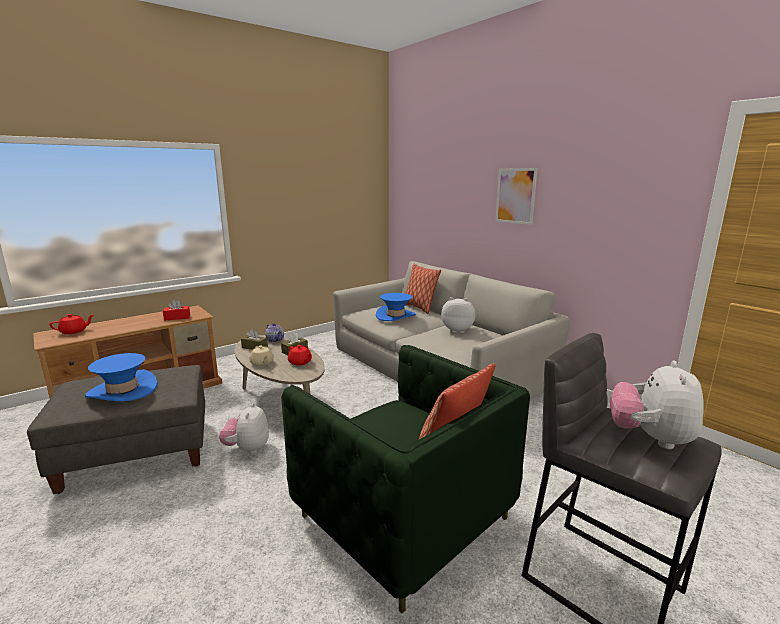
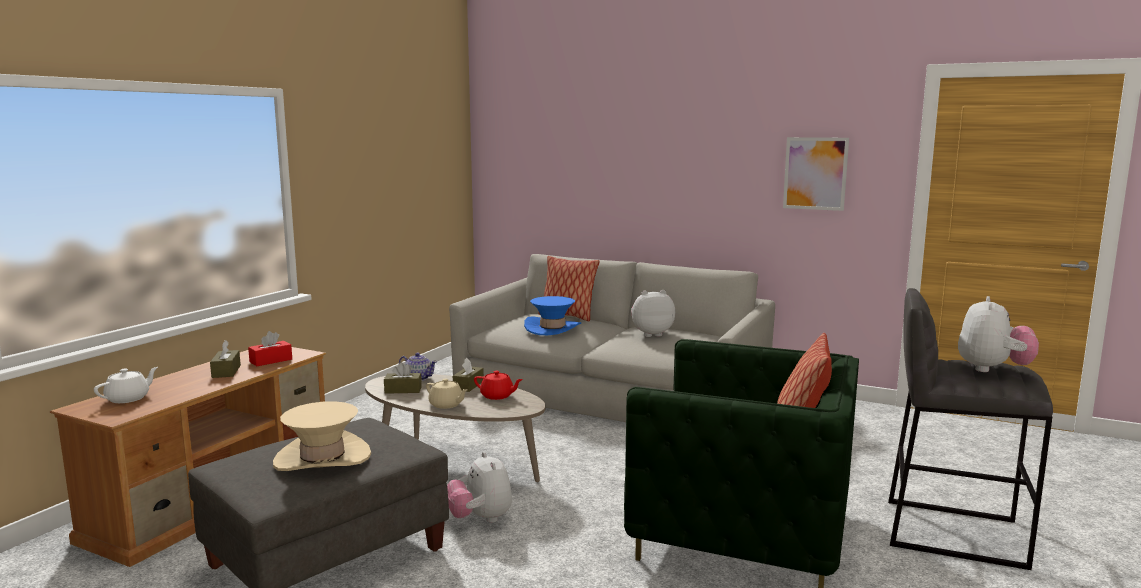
camera: 25 degrees left, 5 degrees down
(74, 331) = (128, 398): red teapot -> white teapot
(123, 391) = (322, 458): blue hat -> beige hat
(145, 321) = (226, 371): none -> brown tissue box
(515, 196) = (688, 159): picture -> picture (815, 173)
(650, 438) = (992, 369): plush toy -> plush toy turned 150 degrees counterclockwise

